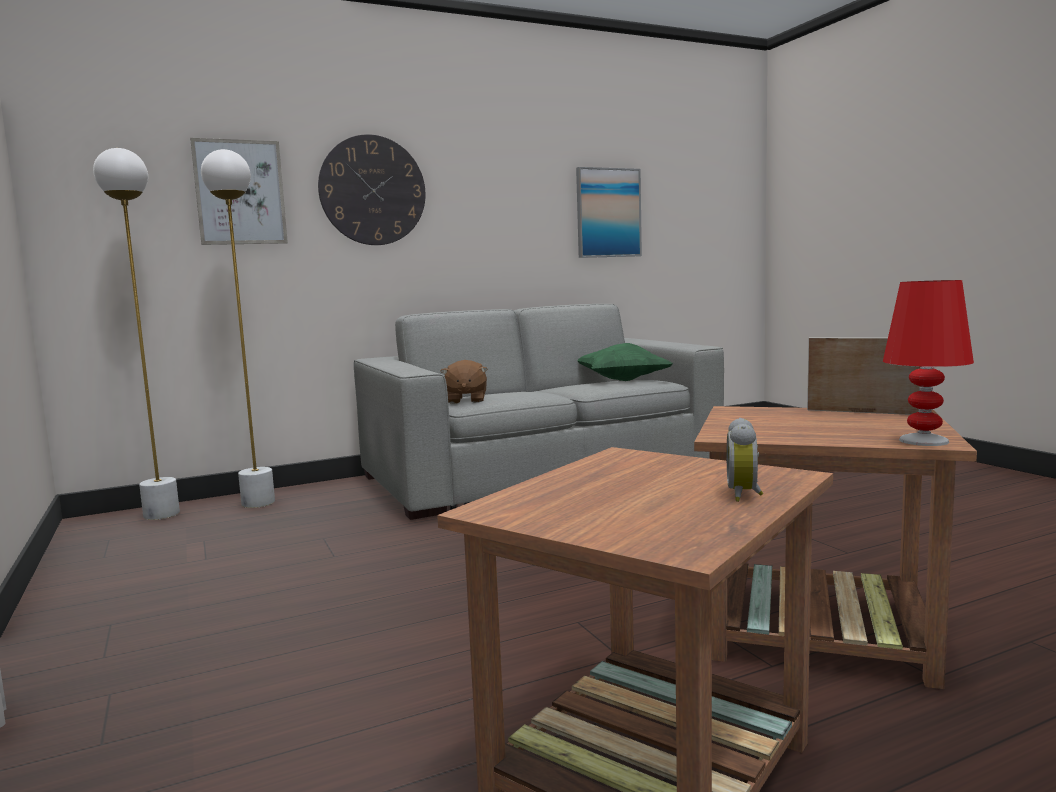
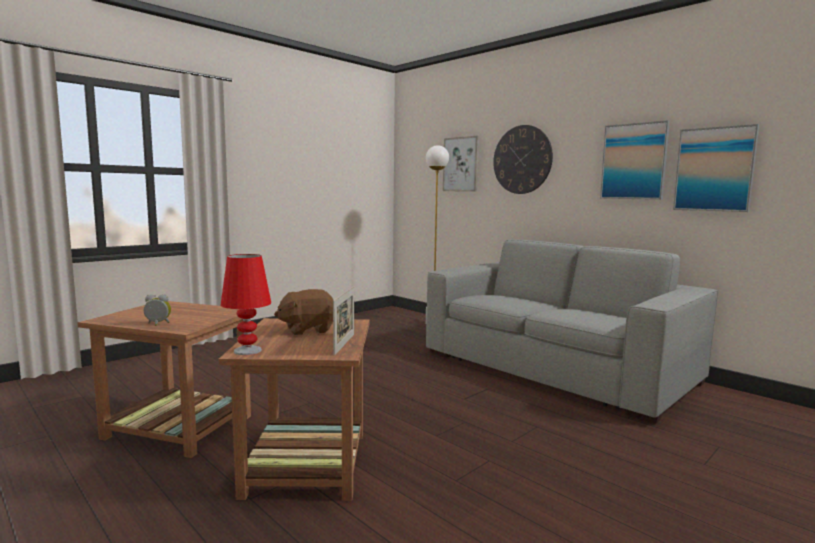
camera: 70 degrees right, 0 degrees up
(161, 514) = (406, 315): white floor lamp -> none
(465, 400) = (481, 297): brown plush toy -> brown plush toy (307, 329)
(531, 201) = (634, 161): none -> picture
(622, 380) = (613, 318): green pillow -> none

